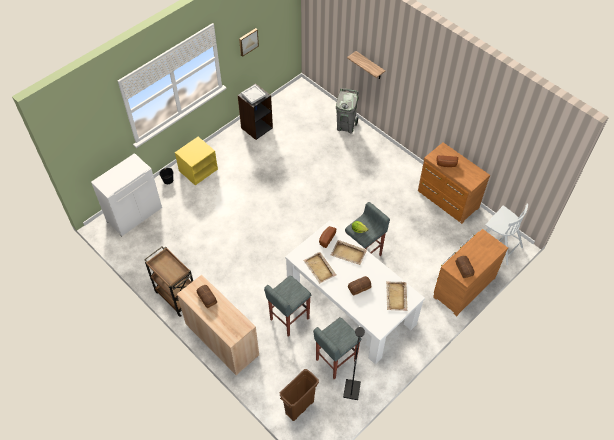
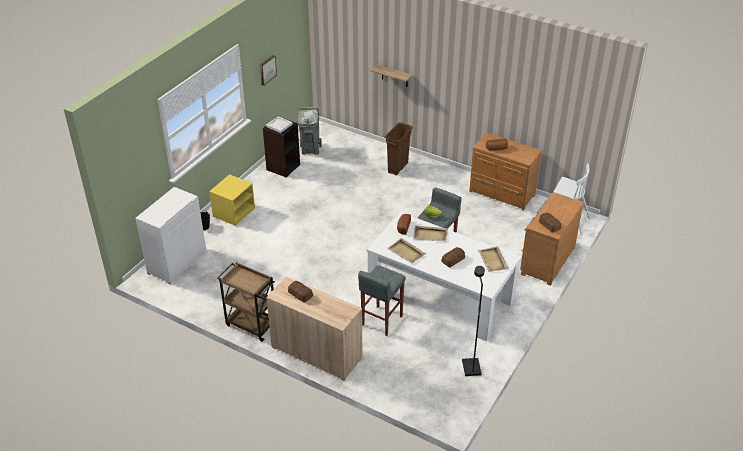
camera: 15 degrees left, 15 degrees down
(299, 407) = (423, 394): brown trash can -> brown trash can (398, 167)
(335, 360) = (444, 346): grey stool -> none
(346, 126) = (375, 151): grey trash can -> grey trash can (310, 149)

